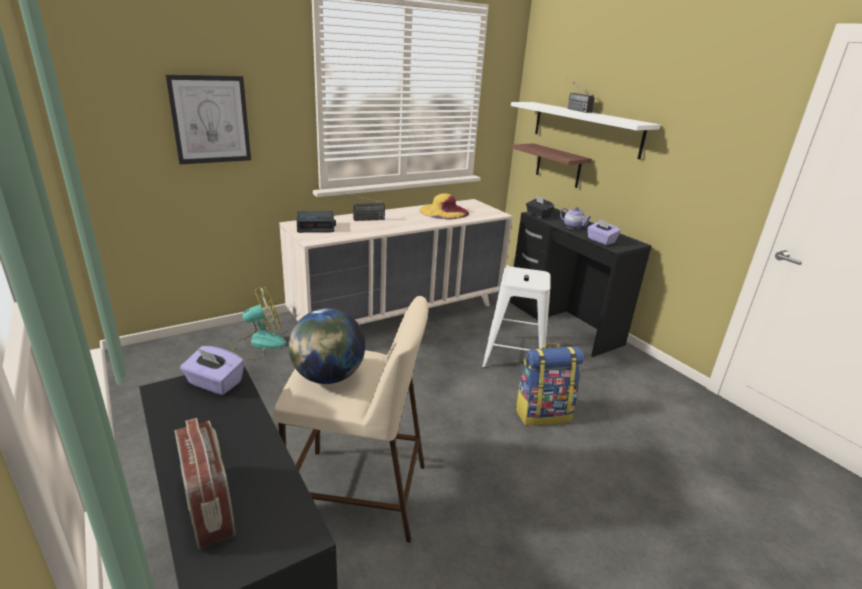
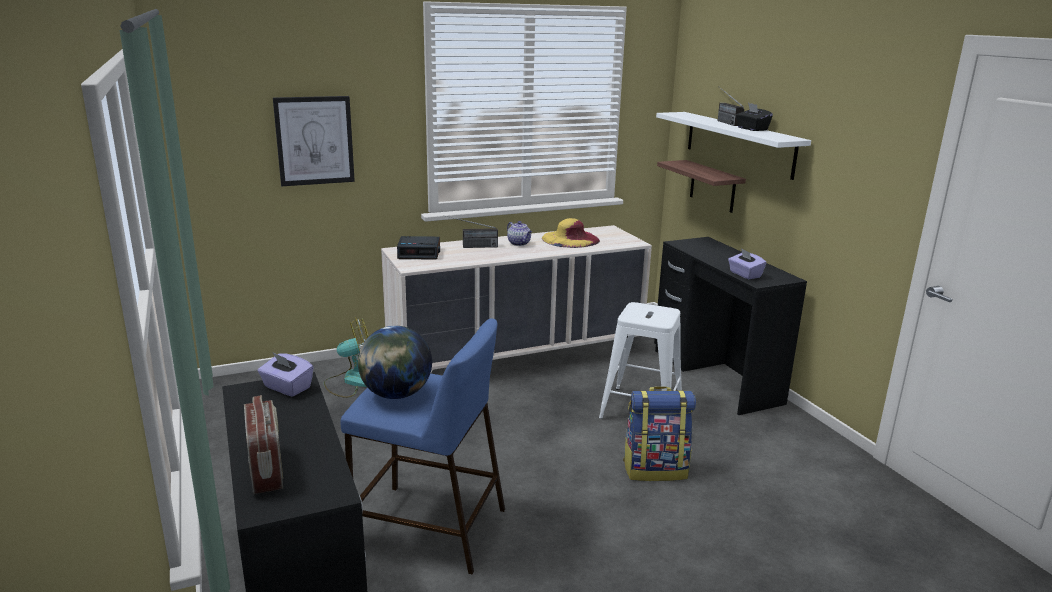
camera: 10 degrees right, 5 degrees down
(356, 493) = (427, 527): beige stool -> blue stool
(538, 215) = (682, 245): black tissue box -> black tissue box (752, 129)
(574, 227) = (720, 259): teapot -> teapot (519, 243)

